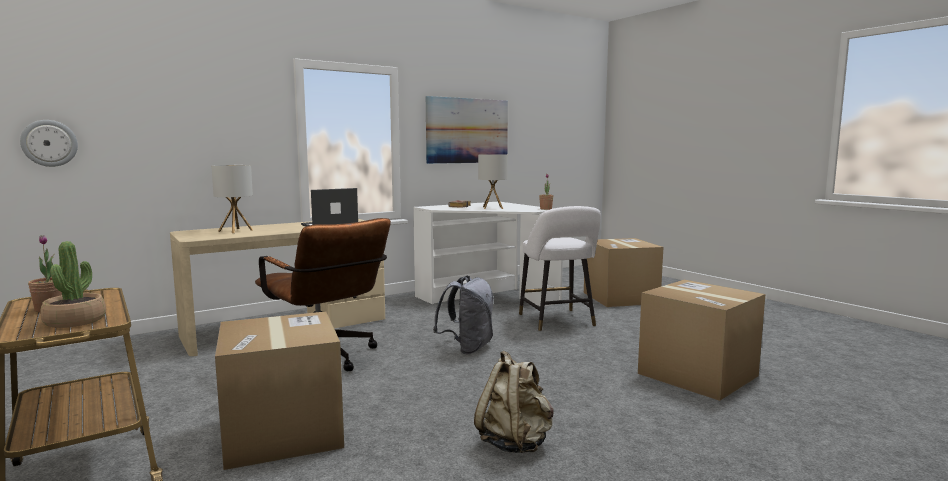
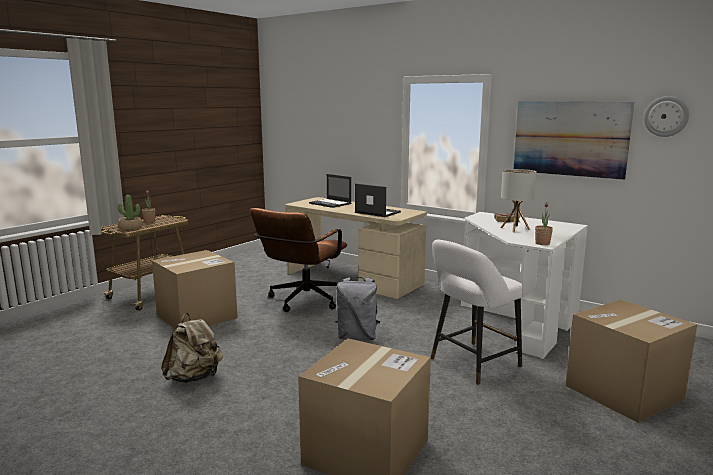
camera: 70 degrees right, 5 degrees up
(49, 143) = (284, 138): wall clock -> wall clock (666, 116)
(235, 230) = (330, 203): table lamp -> laptop

